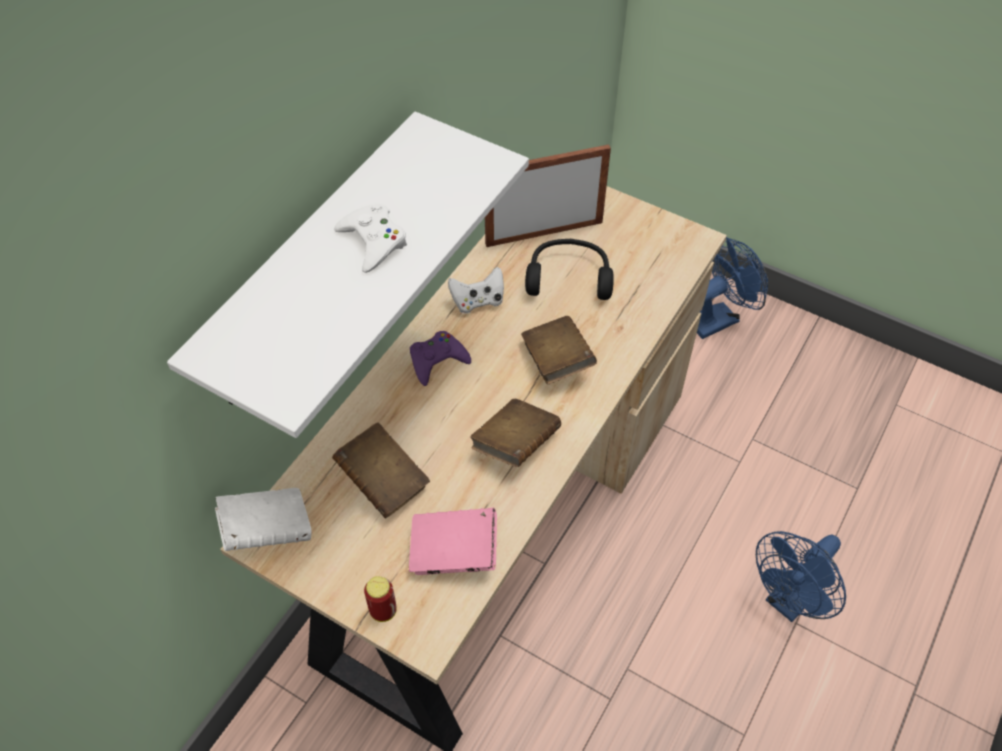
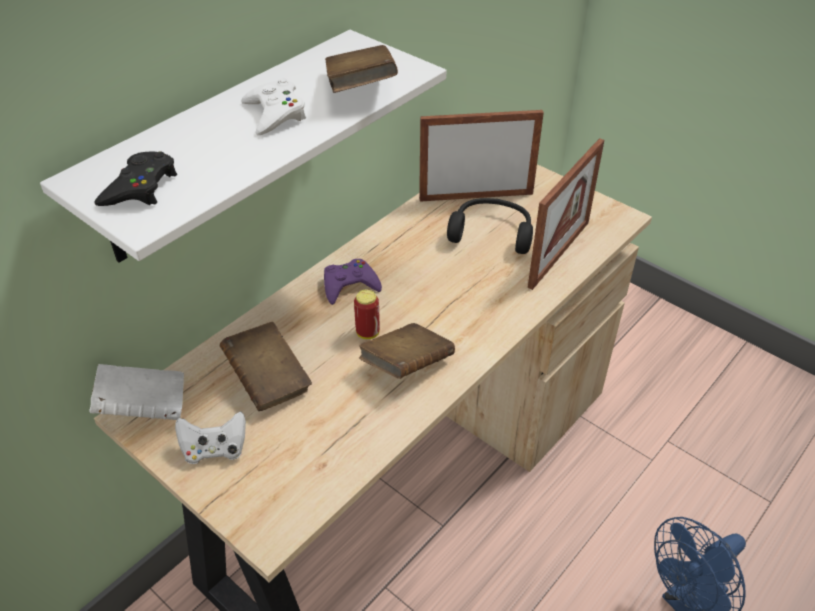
camera: 10 degrees right, 10 degrees down
(270, 355) = (140, 187): none -> black game controller
(383, 611) = (233, 498): can -> can (367, 333)
(454, 552) = (320, 454): pink book -> none
(478, 301) = (401, 242): white game controller -> white game controller (215, 449)
(557, 361) = (464, 300): brown book -> brown book (361, 90)
(641, 293) = (559, 254): none -> picture frame
(718, 318) = (648, 331): blue fan -> none

